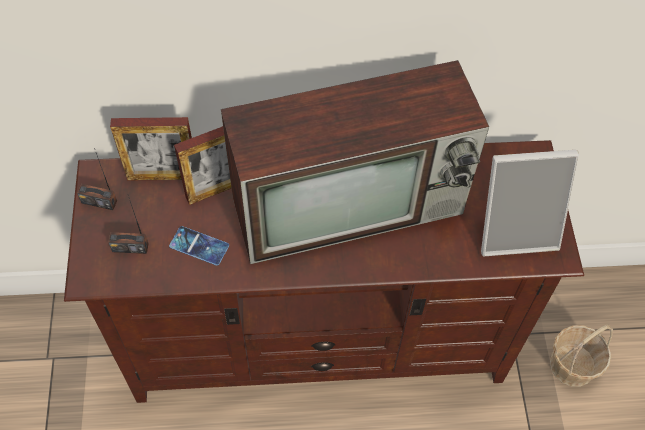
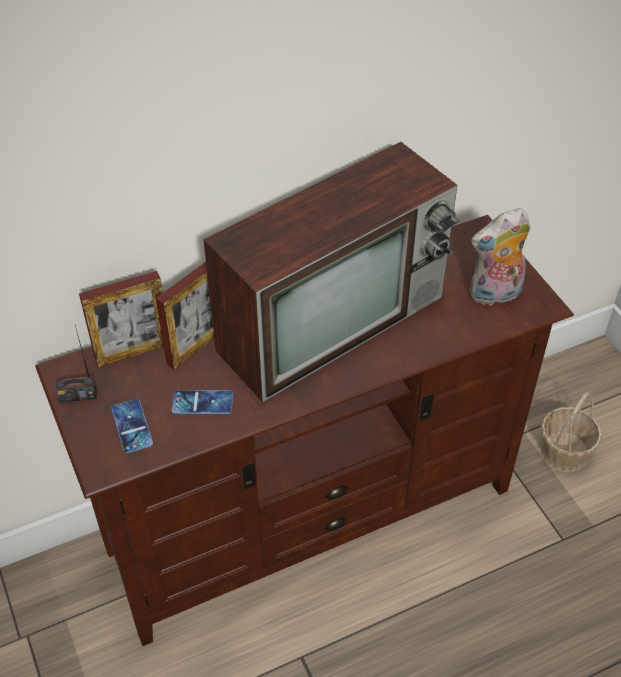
camera: 20 degrees left, 10 degrees down
(130, 247) = (132, 426): radio -> phone
(515, 228) = (494, 295): picture frame -> plush toy

